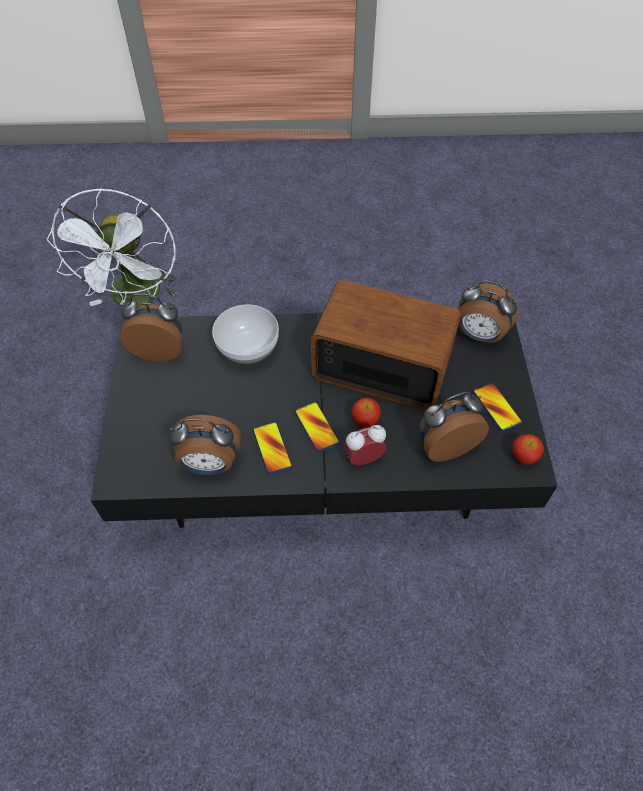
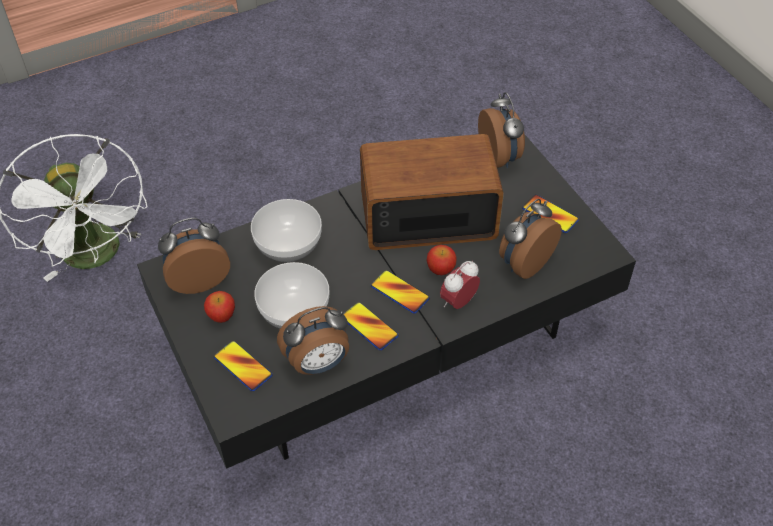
camera: 25 degrees left, 5 degrees down
(148, 440) = (243, 366): none -> phone
(219, 408) = (294, 310): none -> bowl
(479, 335) = (500, 157): alarm clock -> alarm clock turned 105 degrees counterclockwise
(523, 457) = (595, 247): apple -> apple (221, 316)

